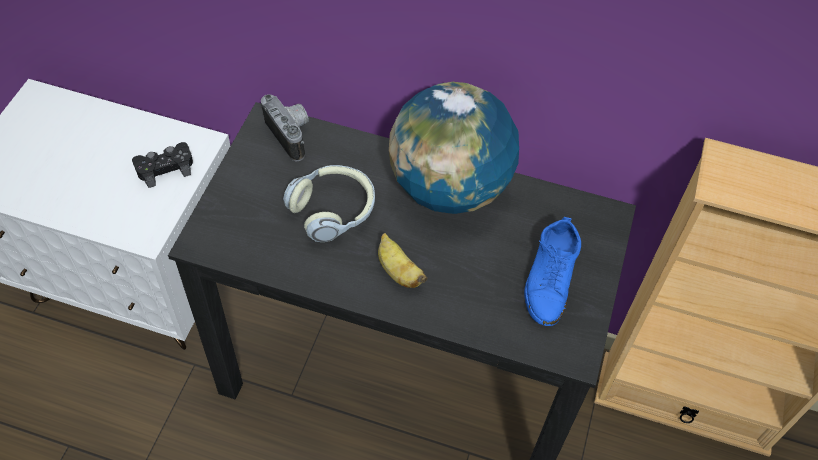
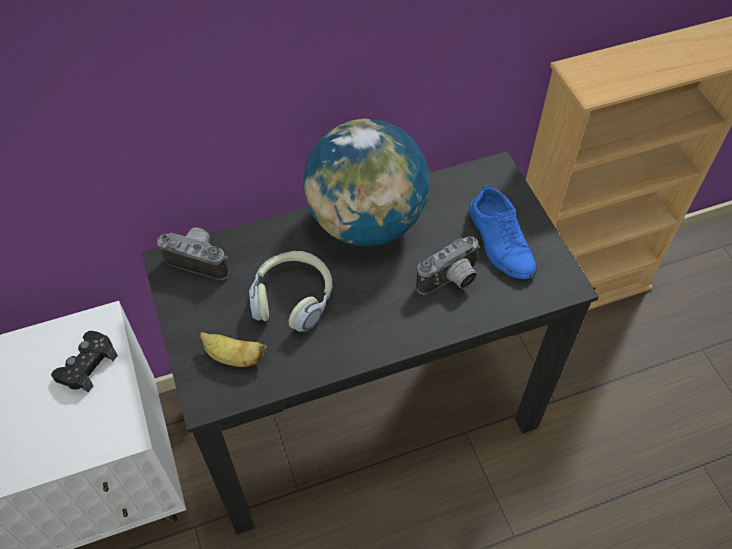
camera: 35 degrees left, 0 degrees up
(398, 271) = (388, 311): banana -> banana (234, 357)
(474, 283) = (451, 281): none -> camera

